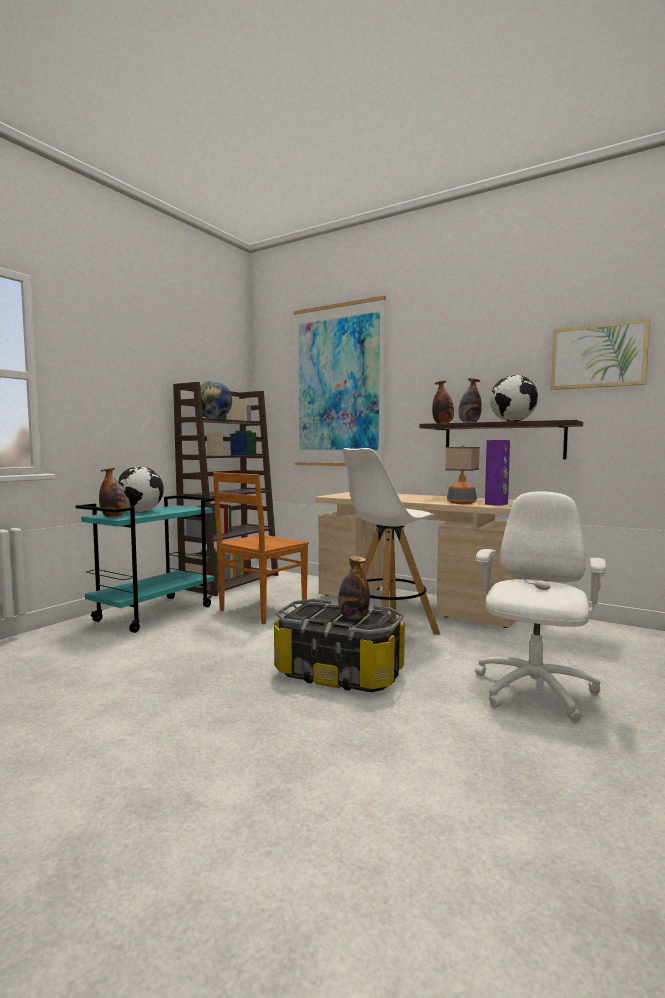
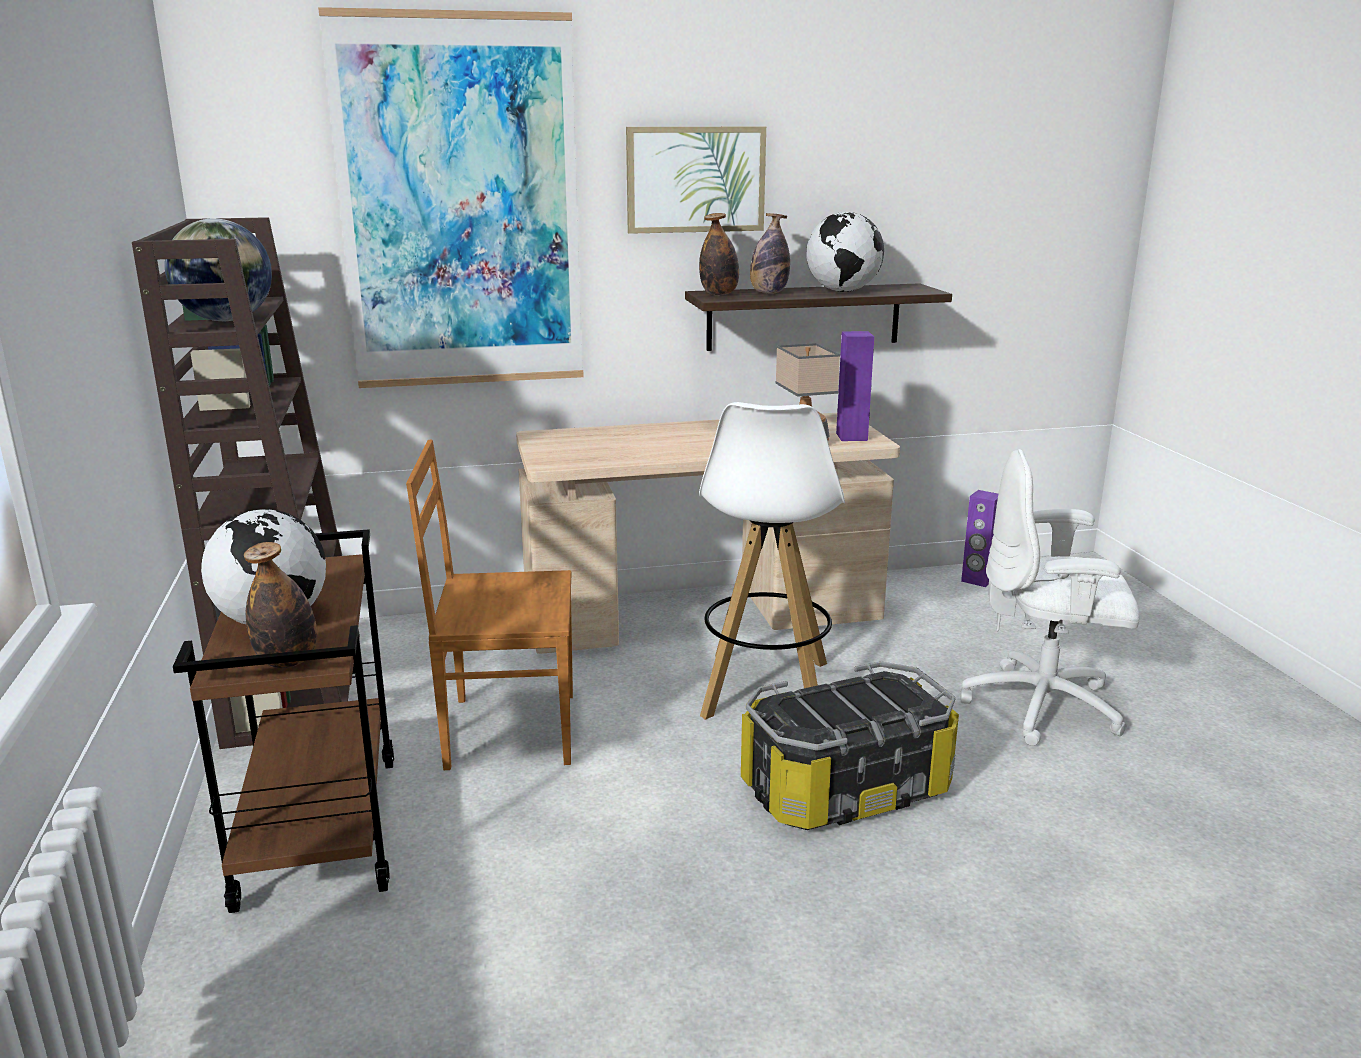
camera: 45 degrees left, 15 degrees up
(154, 613) = (318, 830): turquoise cart -> brown cart
(261, 610) = (506, 730): brown chair -> brown chair turned 90 degrees clockwise
(353, 617) = (872, 699): bottle -> none
(533, 691) = (1045, 707): white office chair -> white office chair turned 60 degrees counterclockwise
(598, 356) = (943, 181): picture -> picture (695, 179)
(622, 633) = (977, 580): none -> purple speaker

